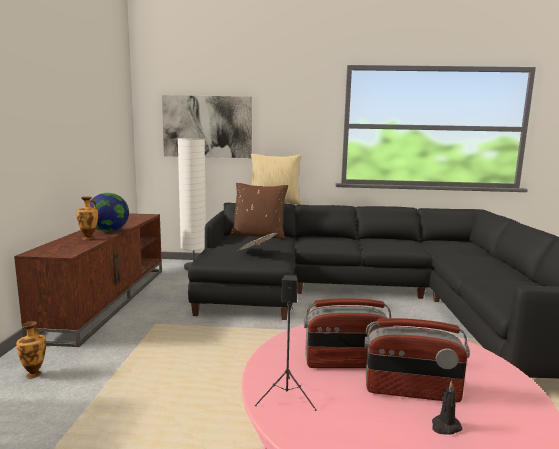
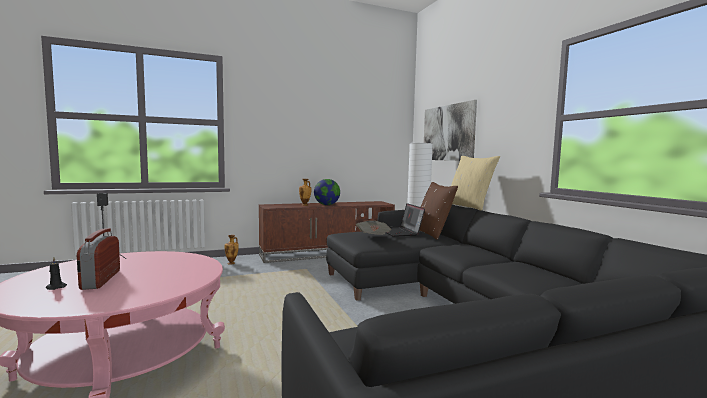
camera: 65 degrees right, 5 degrees down
(245, 241) = (400, 232): none -> laptop
(346, 363) = (142, 266): radio -> none

